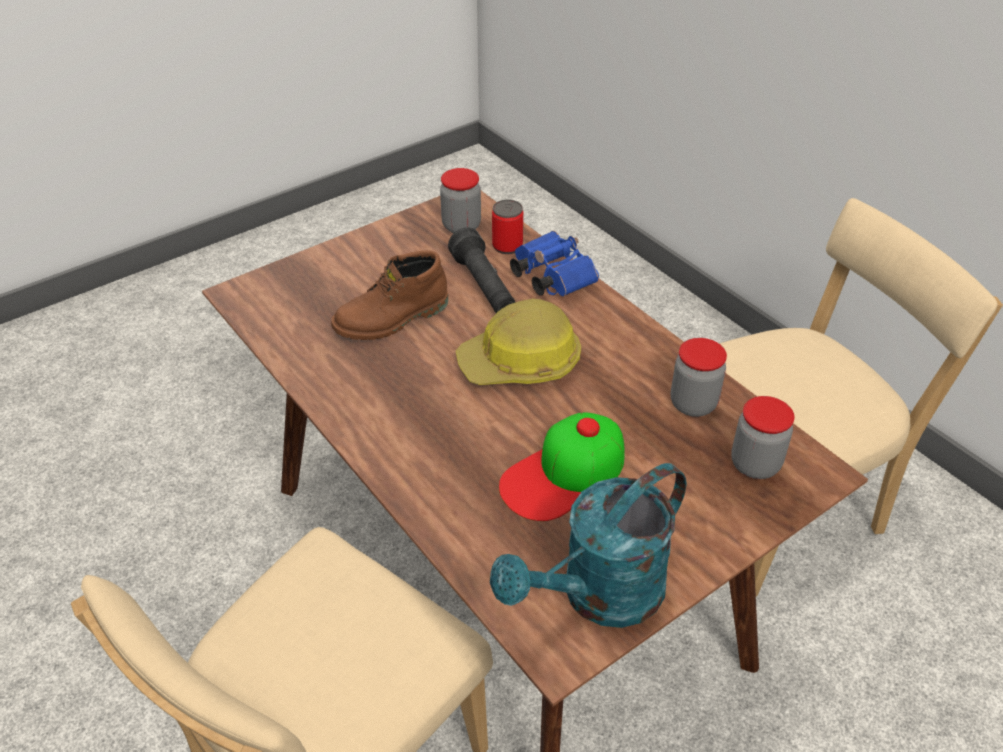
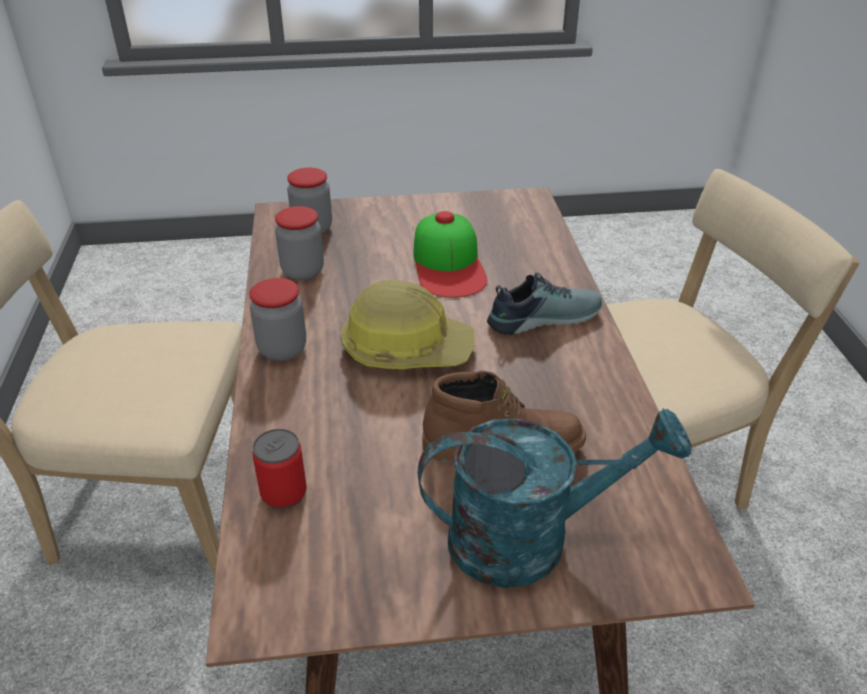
camera: 150 degrees left, 5 degrees down
(425, 443) = (542, 316): none -> shoe
(461, 226) = (309, 560): jar -> jar (282, 349)
(484, 287) = (367, 444): black flashlight -> none
(550, 277) = (283, 426): blue binoculars -> none
(564, 474) = (449, 264): cap -> cap turned 90 degrees clockwise
(598, 596) = (485, 209): turquoise watering can -> turquoise watering can (530, 538)

